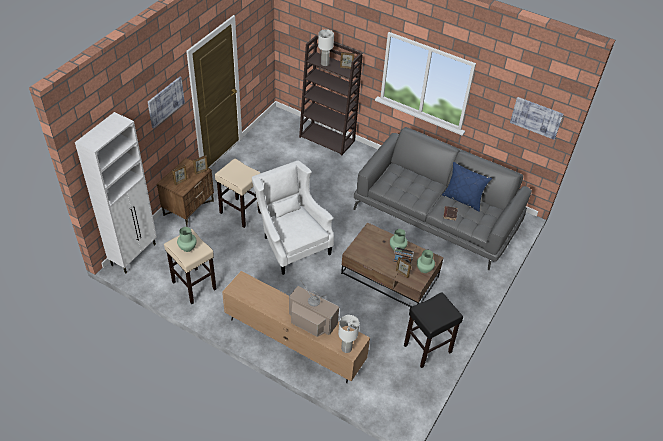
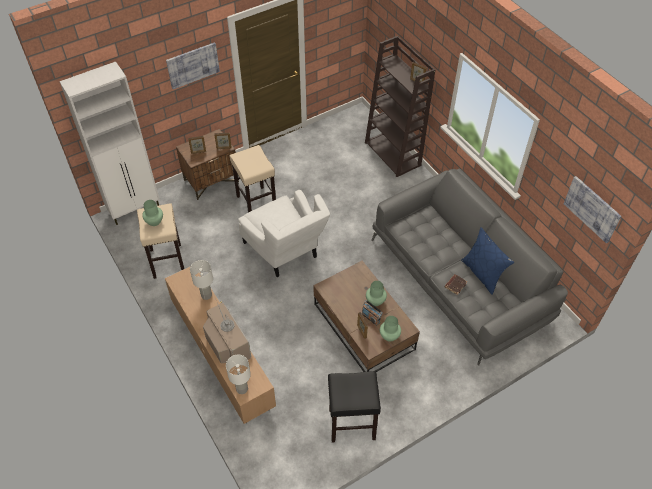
camera: 30 degrees right, 5 degrees up
(292, 243) = (286, 253): white armchair -> white armchair turned 150 degrees clockwise
(325, 64) = (396, 70): white table lamp -> white table lamp (206, 295)

